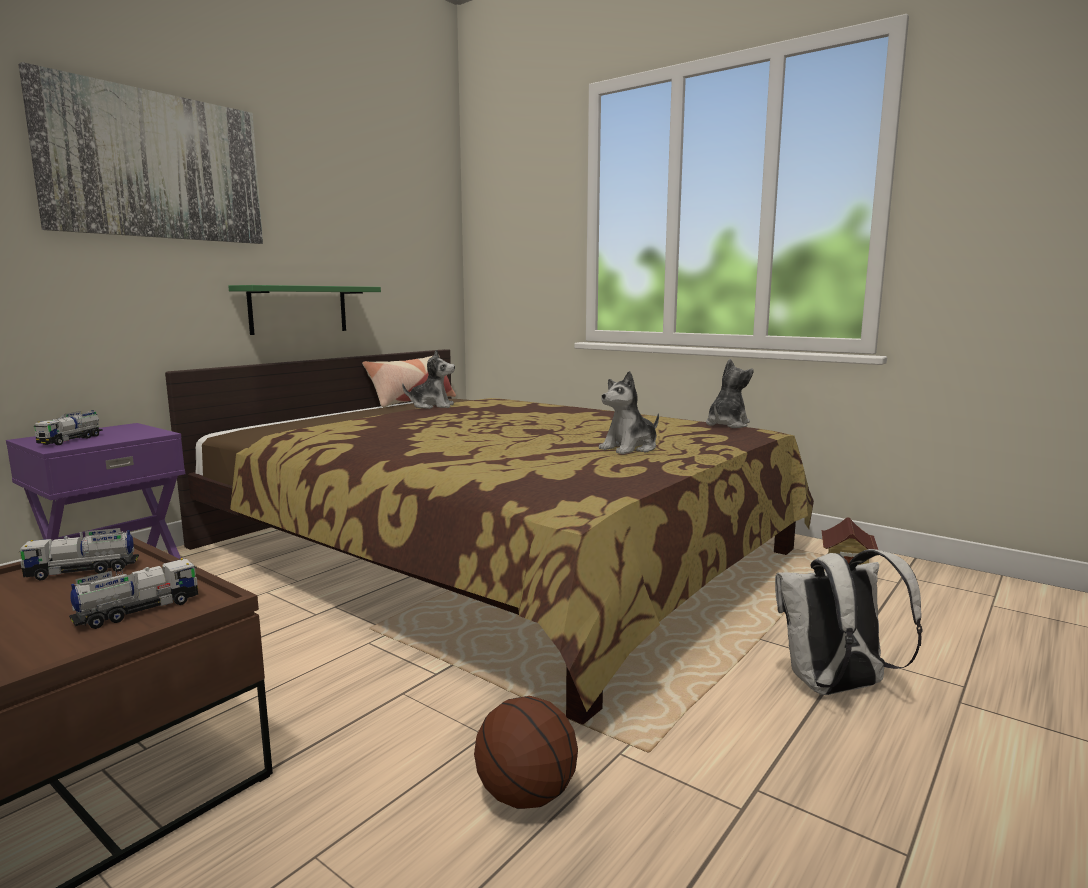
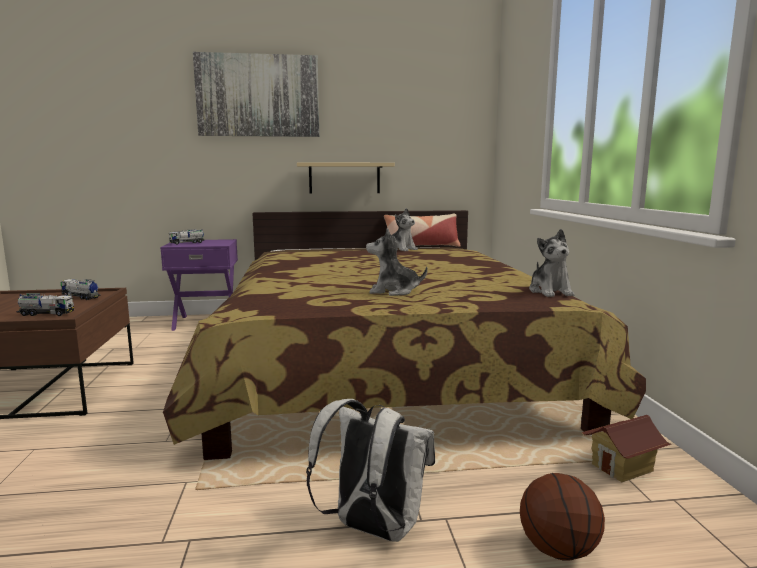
camera: 45 degrees right, 0 degrees up
(298, 309) = (344, 178): green shelf -> beige shelf
(527, 795) = (118, 473): basketball -> basketball (559, 550)
(726, 425) = (550, 292): plush toy -> plush toy turned 90 degrees clockwise

